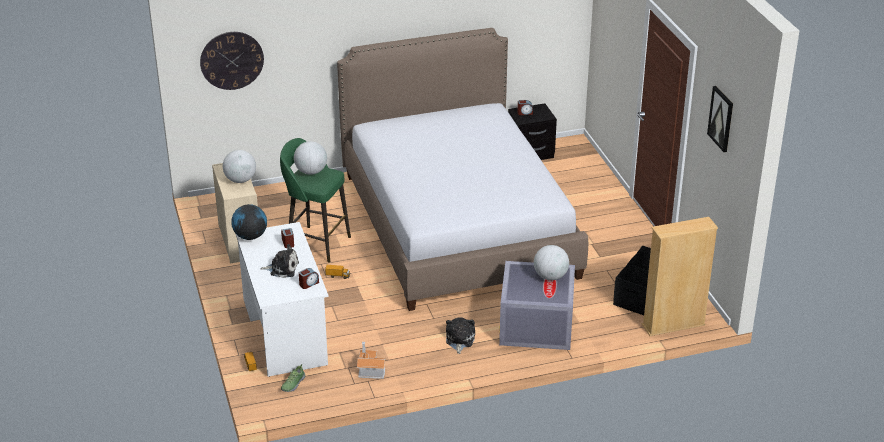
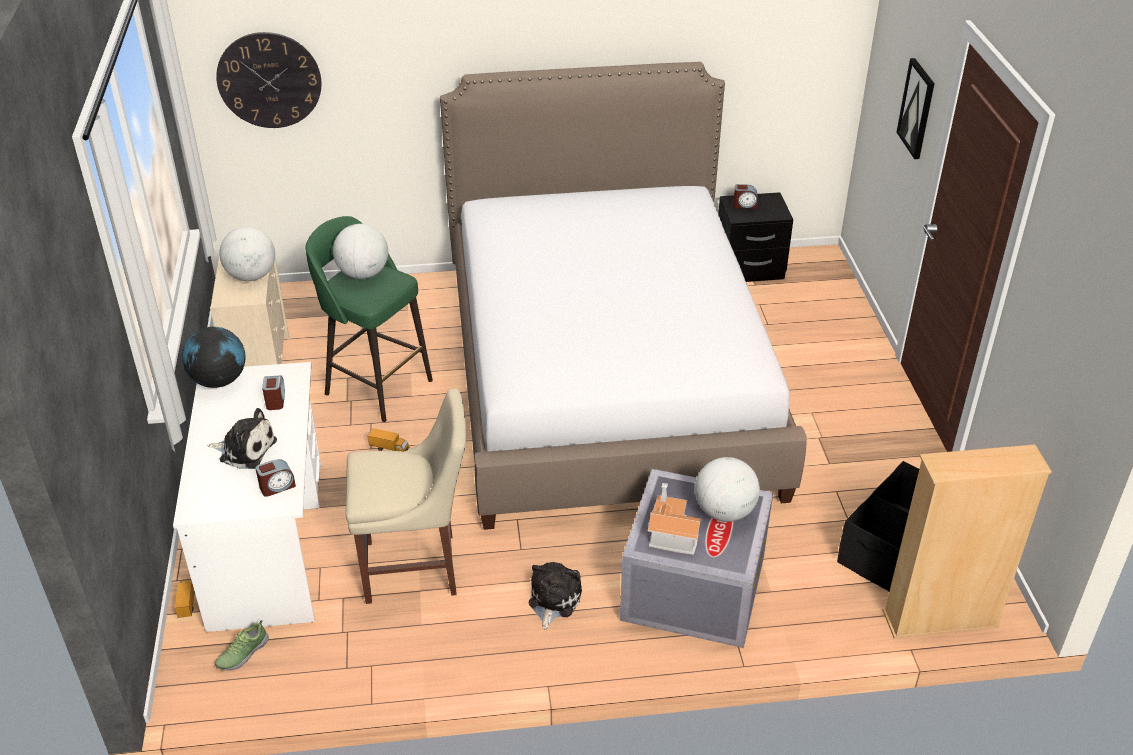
camera: 10 degrees right, 5 degrees up
(369, 369) = (382, 641): toy house -> toy house (670, 533)
(376, 333) = (416, 568): none -> beige chair
(721, 118) = (1086, 260): picture -> picture (917, 108)

